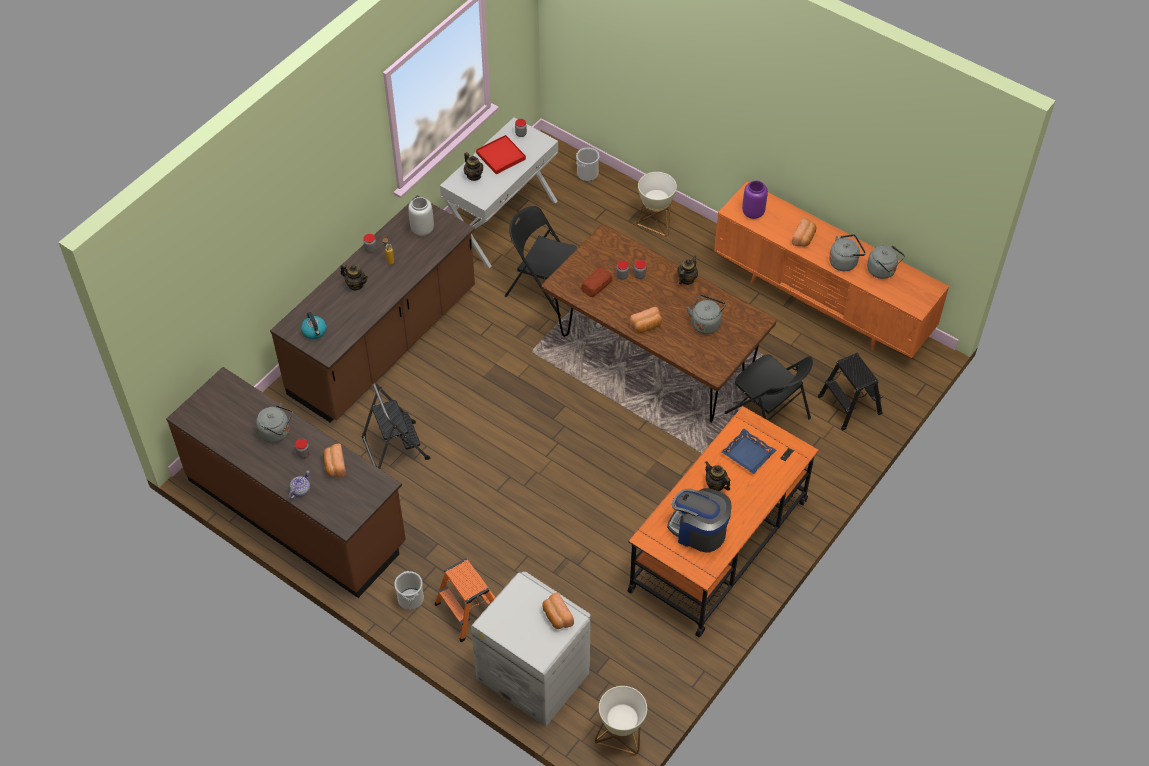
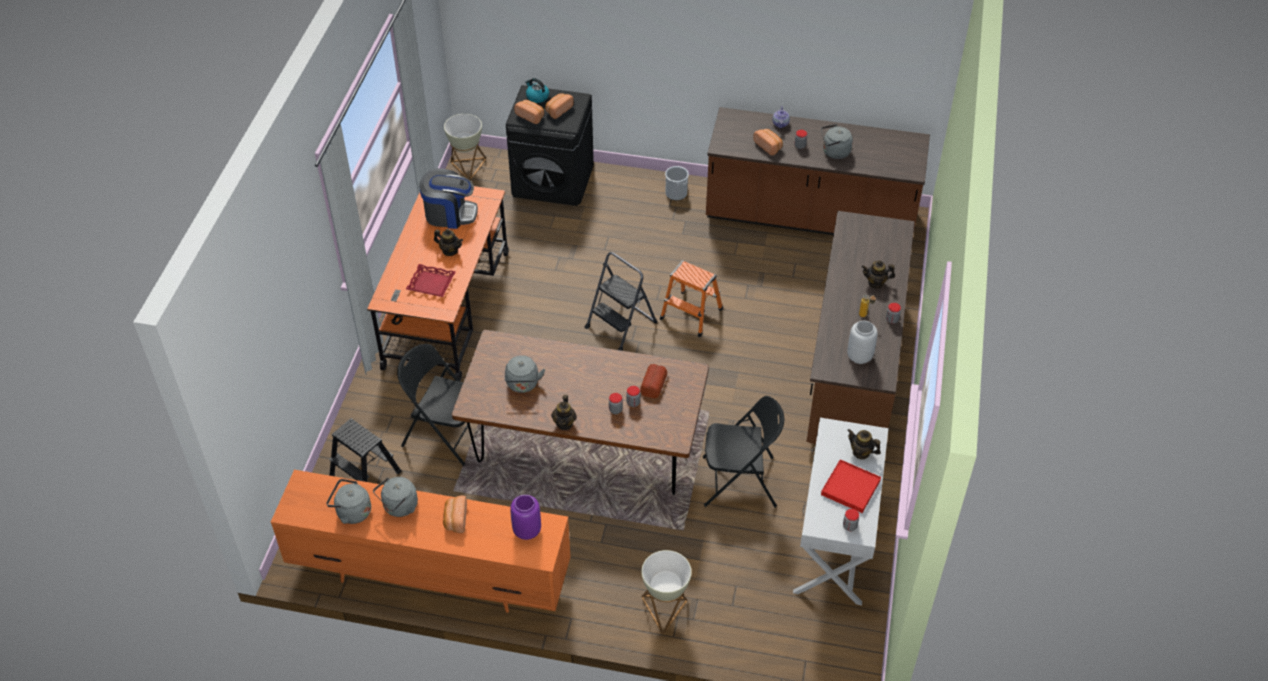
camera: 155 degrees right, 5 degrees down
(314, 331) = (875, 232): kettle -> kettle (537, 97)
(392, 448) = (772, 286): black step ladder -> black step ladder (623, 323)
(469, 610) = (626, 201): orange step ladder -> orange step ladder (691, 313)
(534, 672) = (552, 182): white washing machine -> black washing machine
(587, 173) = (782, 646): bucket -> none
(646, 326) = (580, 361): bread -> bread (558, 110)
(747, 454) = (431, 283): blue tray -> red tray

